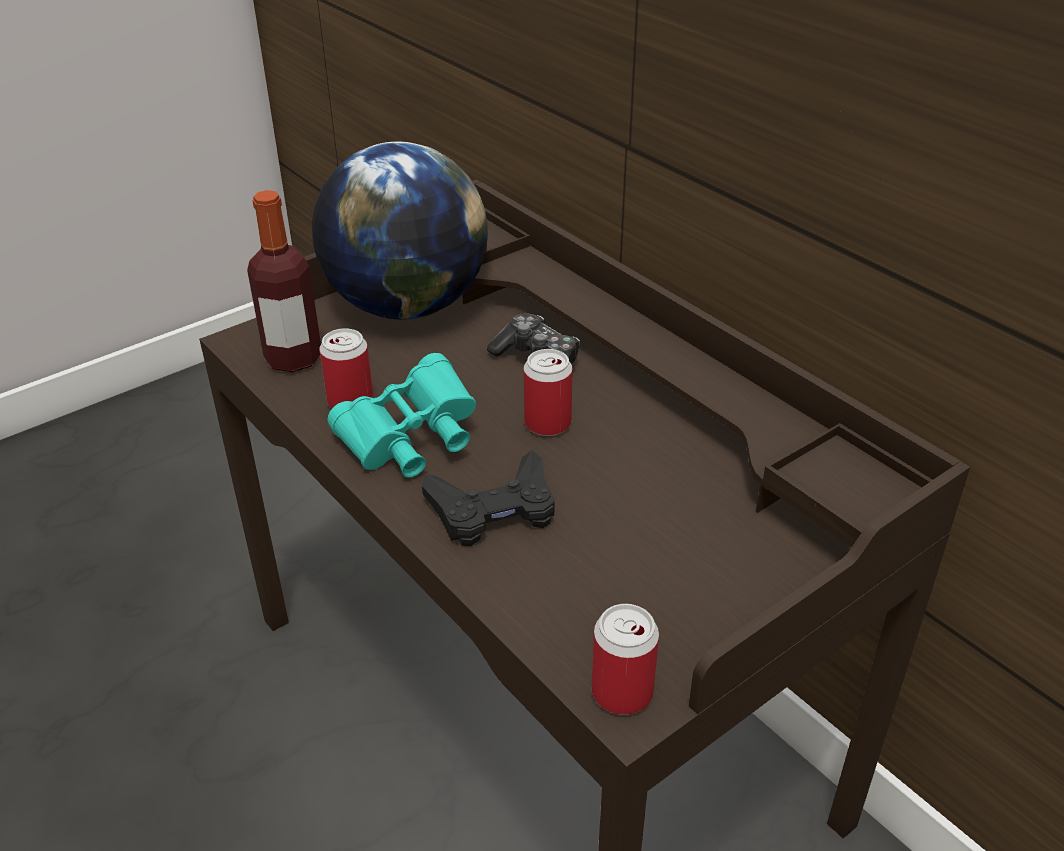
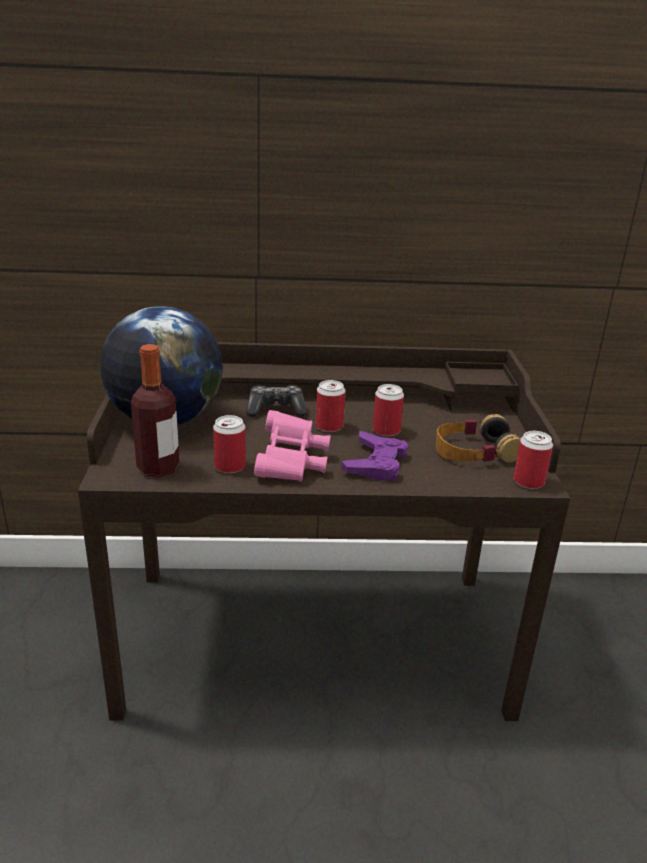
camera: 55 degrees left, 10 degrees down
(410, 441) = (292, 463): turquoise binoculars -> pink binoculars
(493, 509) = (376, 463): black game controller -> purple game controller
(602, 476) = (386, 430): none -> can
(652, 590) = (474, 451): none -> headphones

